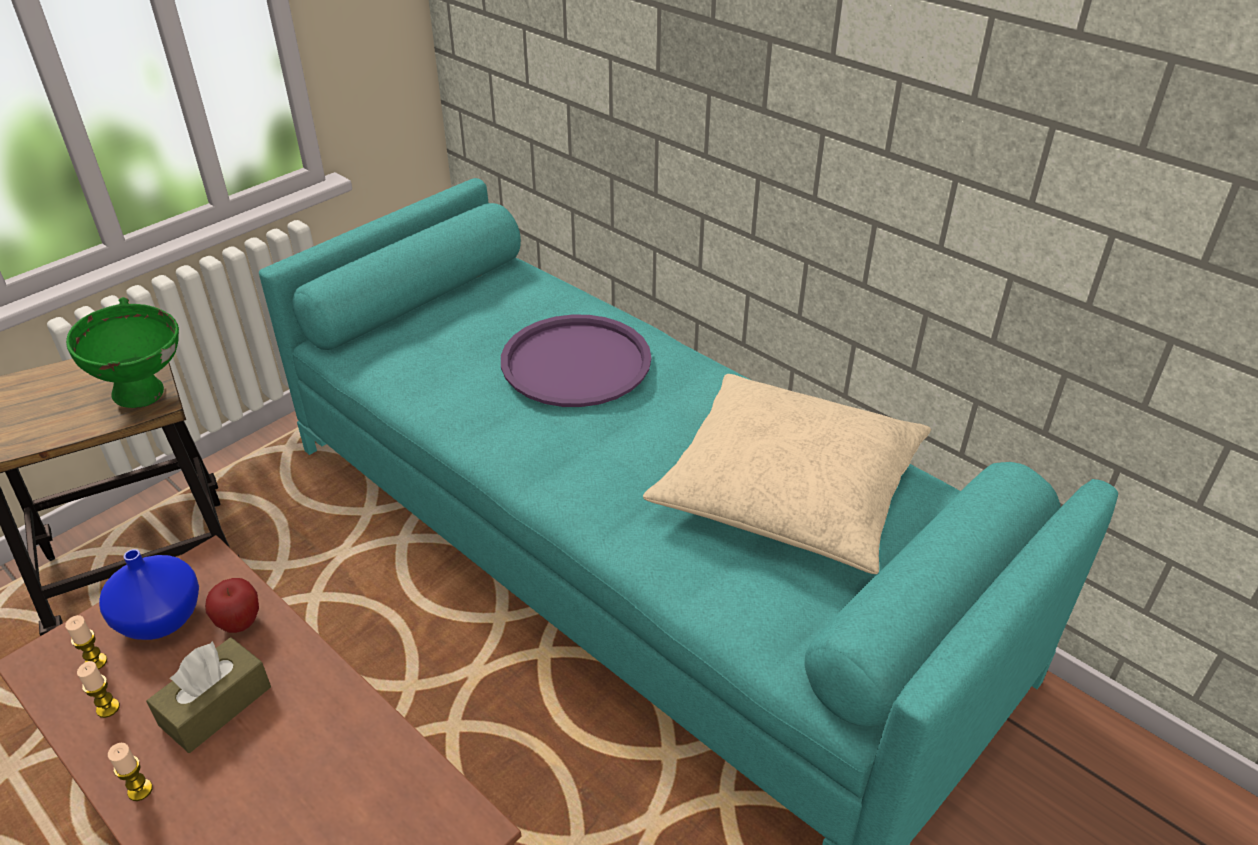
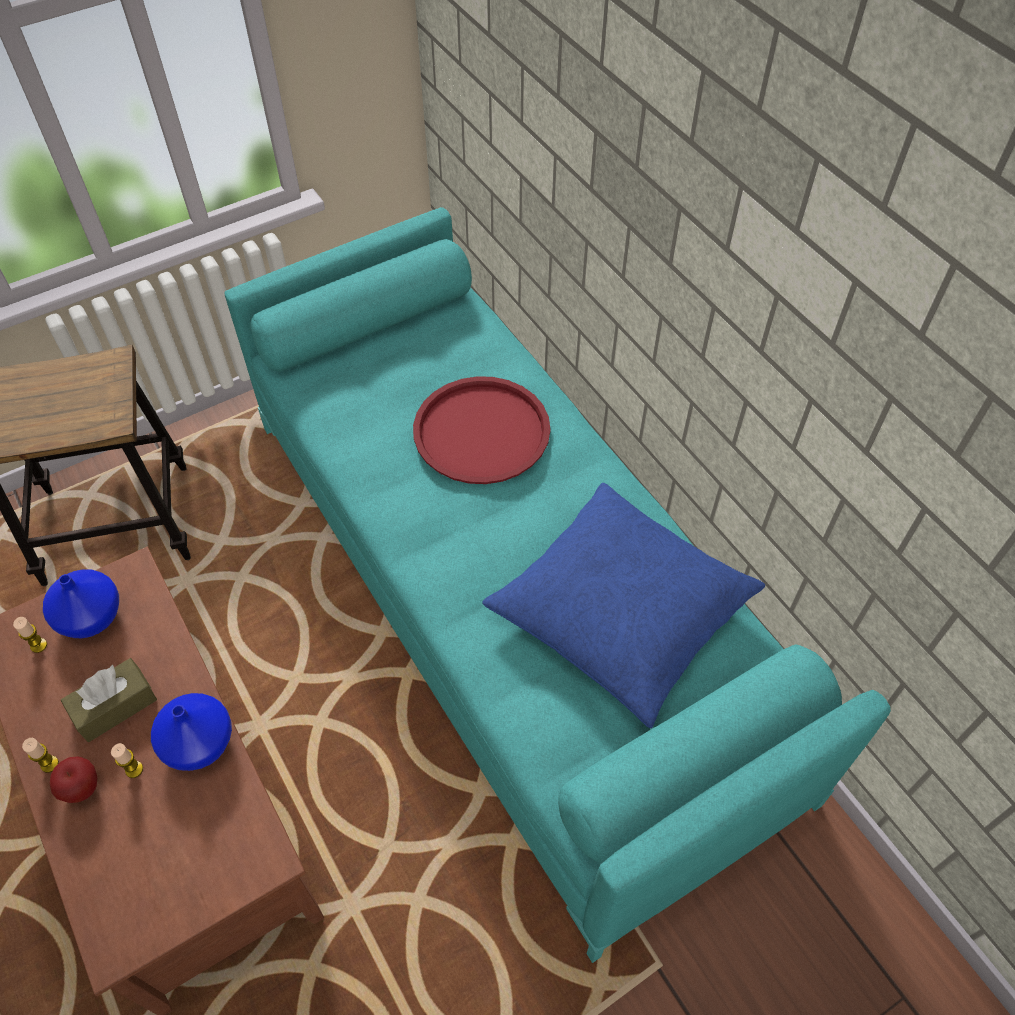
camera: 15 degrees right, 15 degrees up
(108, 708) = (40, 688): candle -> candle (134, 769)
(146, 394) = (108, 412): green bowl -> none
(240, 623) = (147, 636): apple -> apple (83, 789)
(339, 723) = (198, 745): none -> blue vase
(575, 362) = (481, 431): purple tray -> red tray
(788, 489) = (621, 610): beige pillow -> blue pillow

